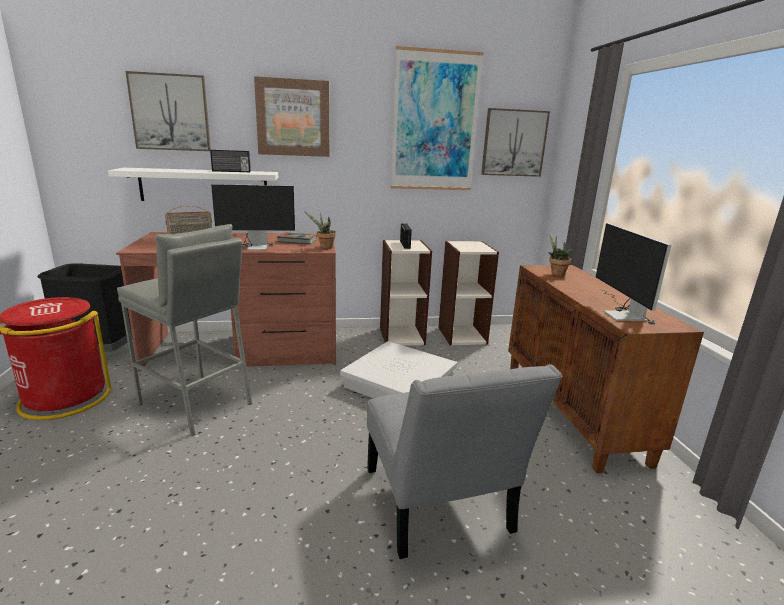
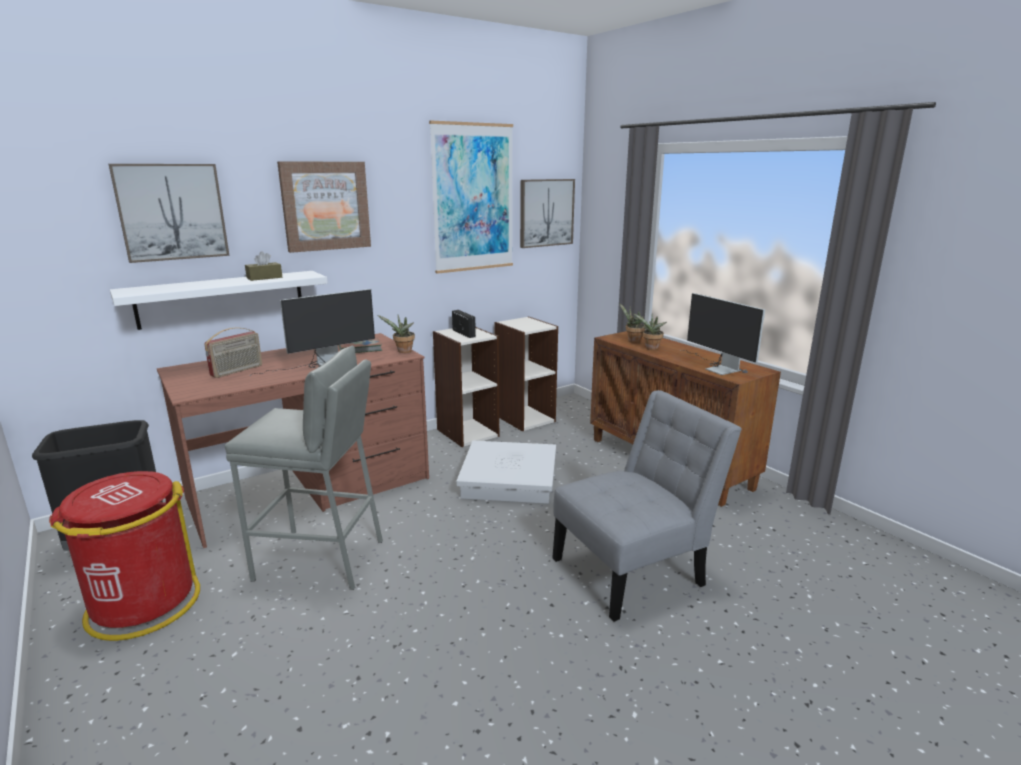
camera: 25 degrees left, 0 degrees up
(231, 171) = (264, 278): radio -> brown tissue box
(439, 506) = (634, 569): grey chair -> grey chair turned 75 degrees counterclockwise
(566, 283) = (650, 348): none -> potted plant

